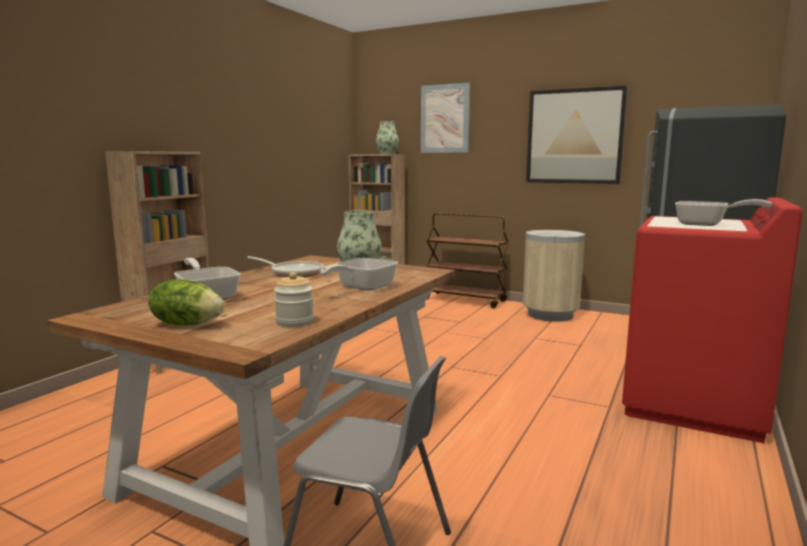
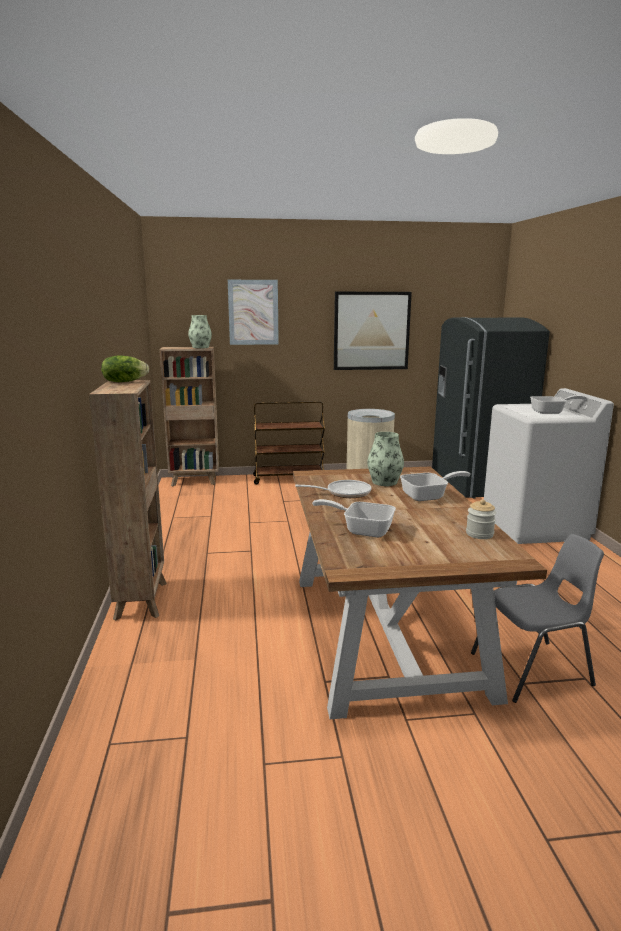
camera: 35 degrees left, 5 degrees up
(187, 324) = (430, 554): lettuce -> lettuce (124, 382)
(361, 288) = (428, 496): frying pan -> frying pan turned 105 degrees counterclockwise
(692, 405) = (535, 527): red washing machine -> white washing machine

